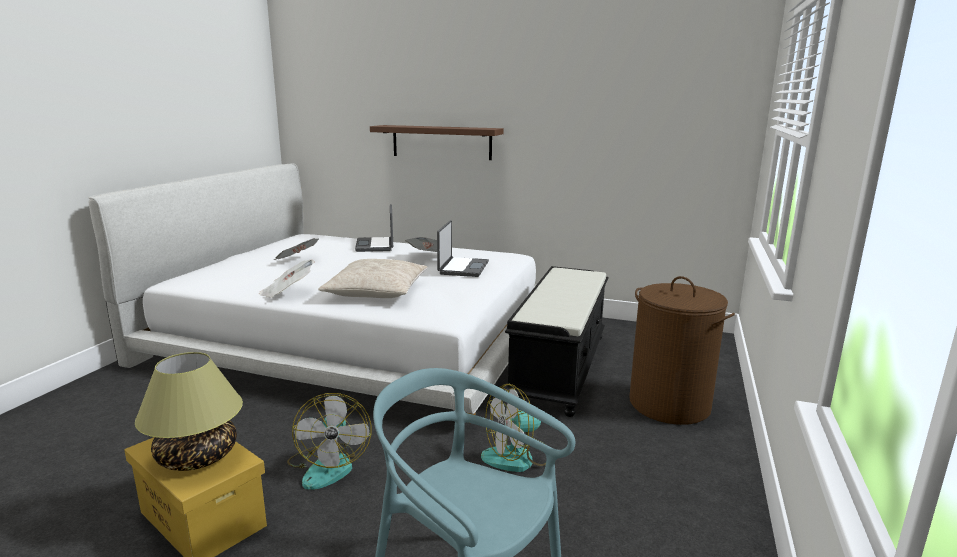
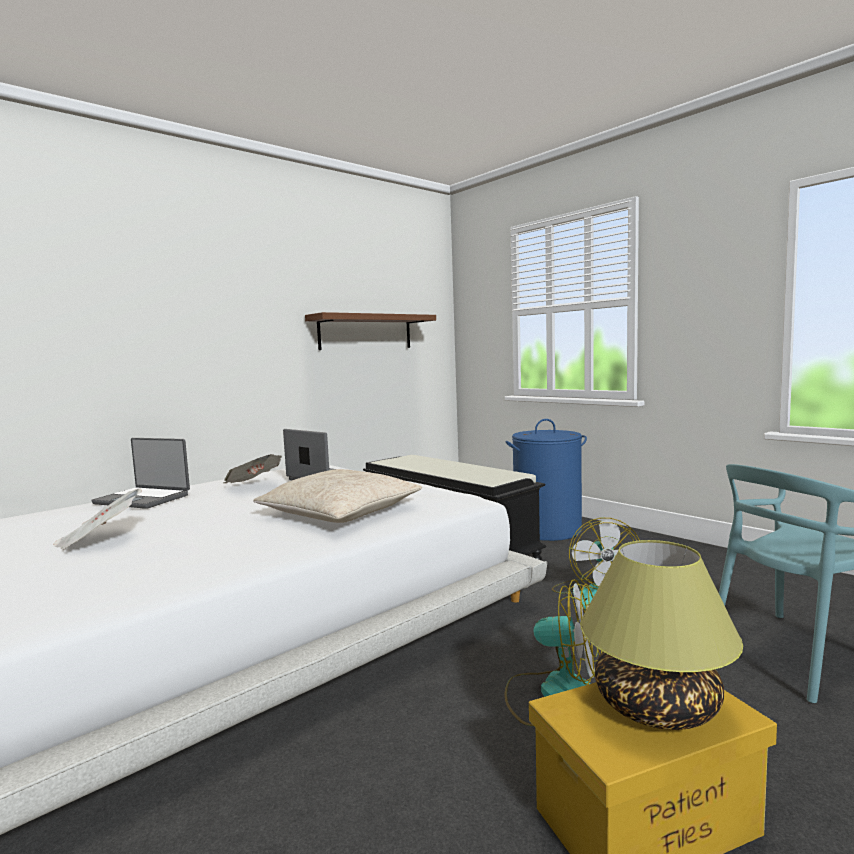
camera: 60 degrees left, 10 degrees down
(287, 293) = (256, 553): newspaper -> none
(441, 142) = (176, 347): brown shelf -> brown shelf (366, 332)
(669, 404) = (547, 530): brown laundry basket -> blue laundry basket

